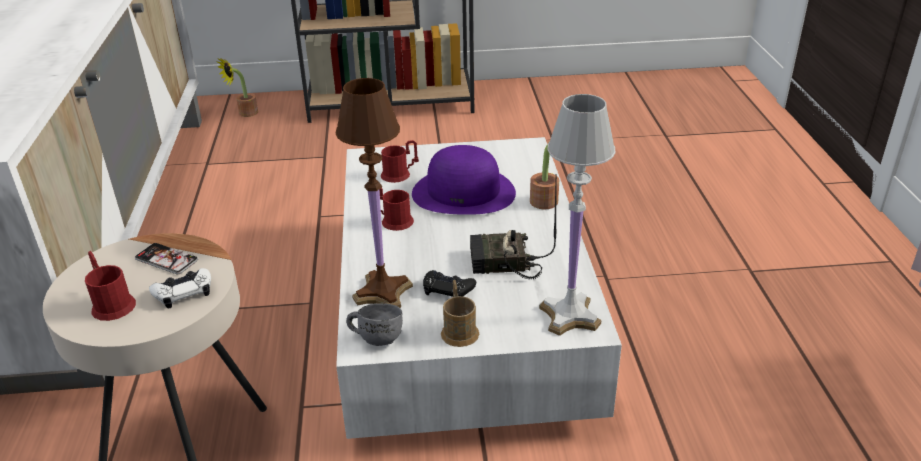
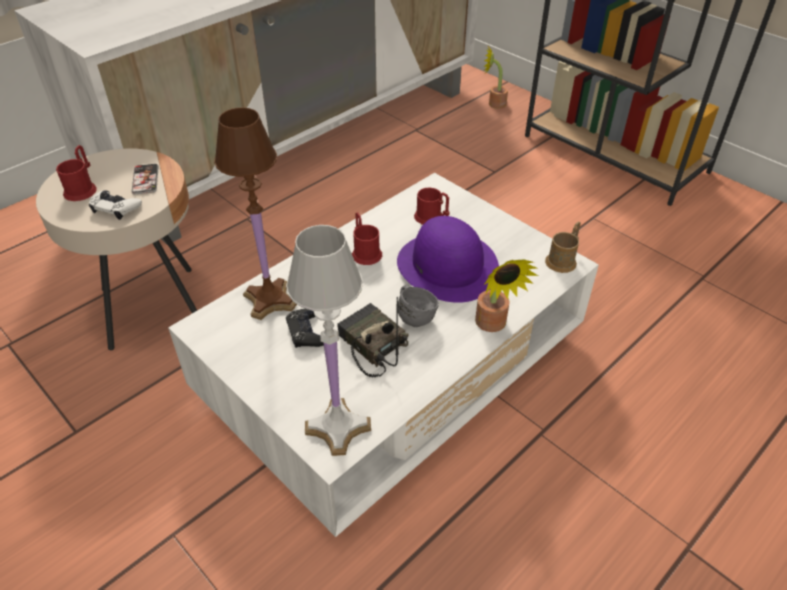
camera: 50 degrees right, 10 degrees up
(376, 337) = (215, 327): grey mug -> grey mug (415, 315)
(458, 329) = (261, 367): brown mug -> brown mug (563, 259)

